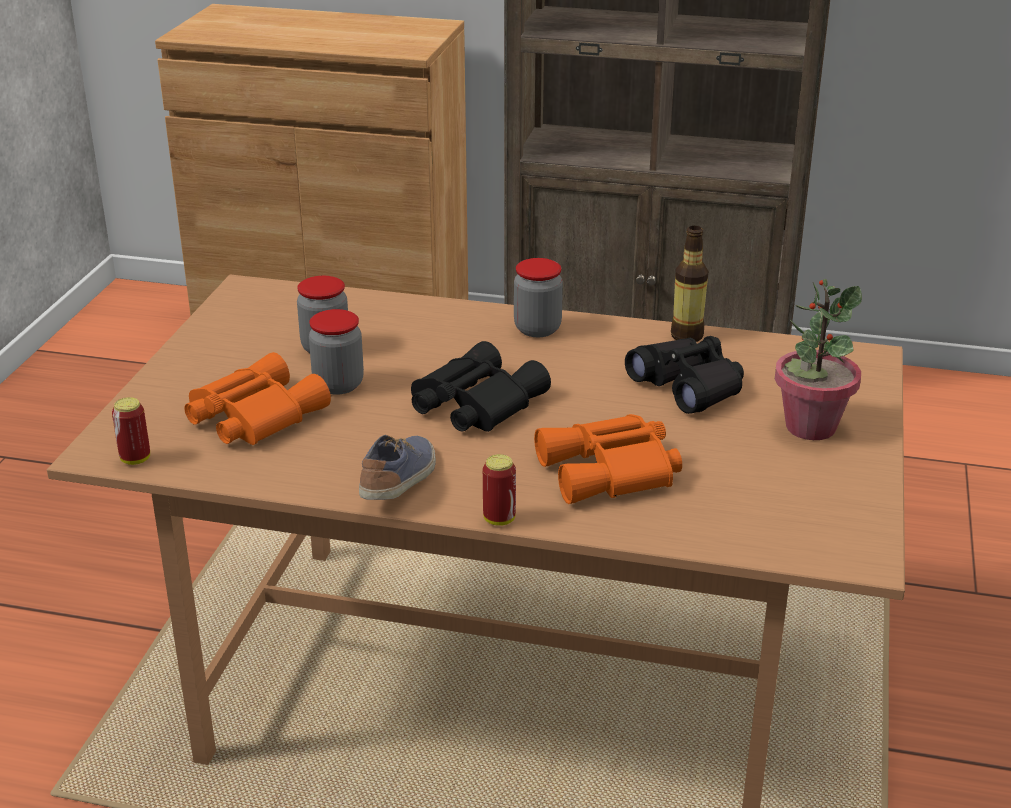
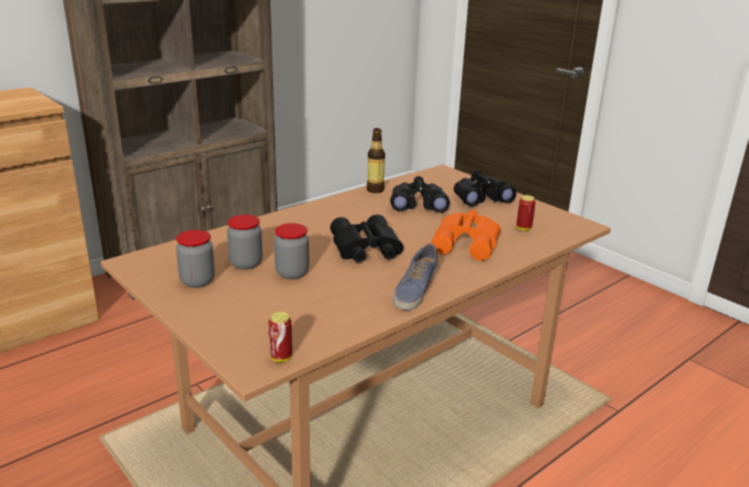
camera: 55 degrees left, 5 degrees down
(252, 415) = (286, 306): orange binoculars -> none
(400, 482) = (415, 290): shoe -> shoe turned 120 degrees counterclockwise
(499, 519) = (477, 279): can -> can (523, 228)
(537, 329) = (317, 212): jar -> jar (197, 281)
(810, 427) = (481, 198): potted plant -> black binoculars

